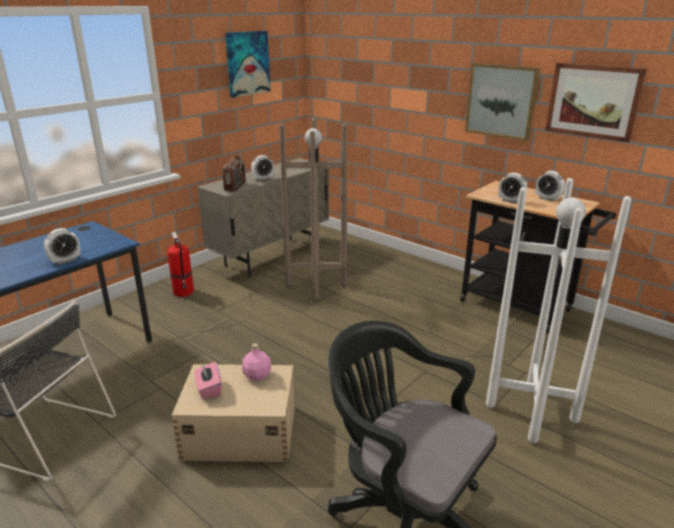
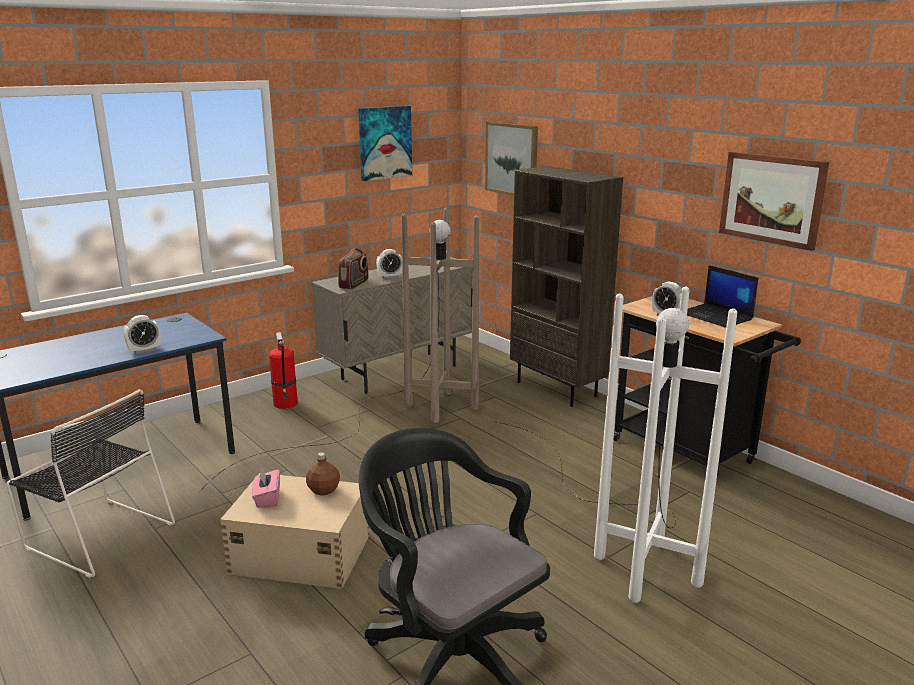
camera: 10 degrees right, 5 degrees down
(257, 375) = (323, 490): pink bottle -> brown bottle
(402, 261) = (557, 389): none -> brown bookcase
(501, 101) = (671, 195): picture -> picture (512, 159)
(547, 199) = (716, 316): alarm clock -> laptop

